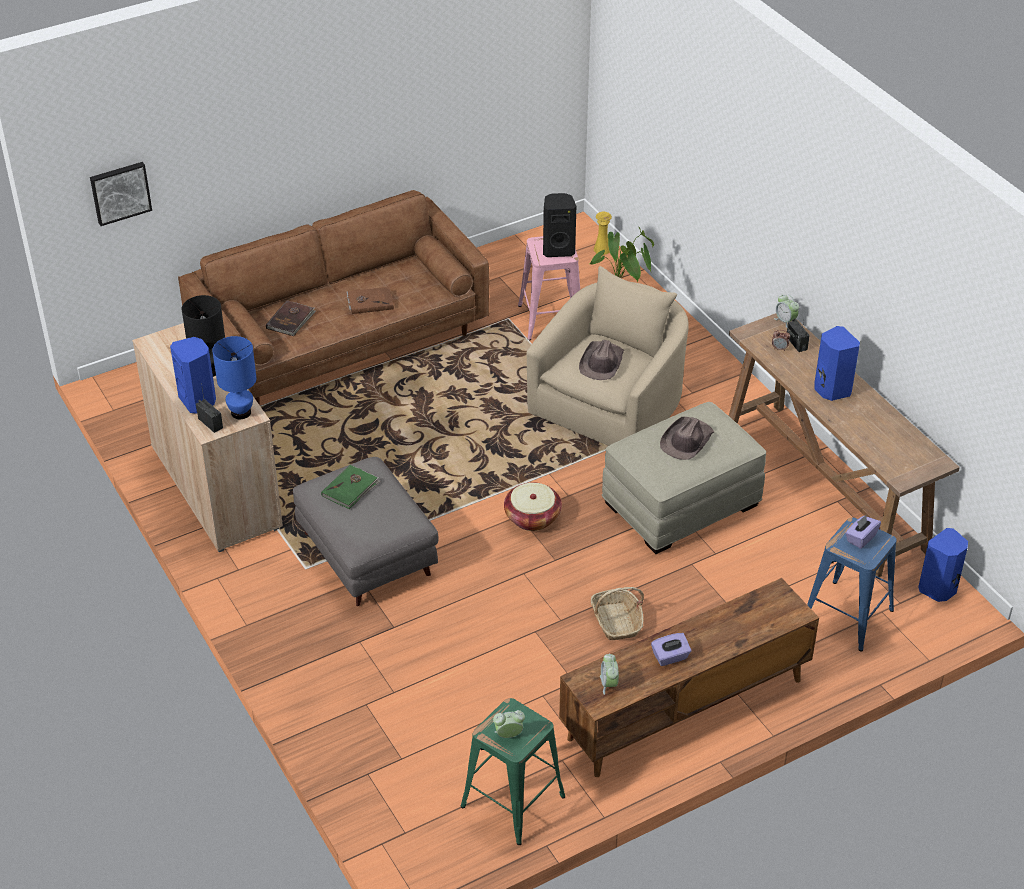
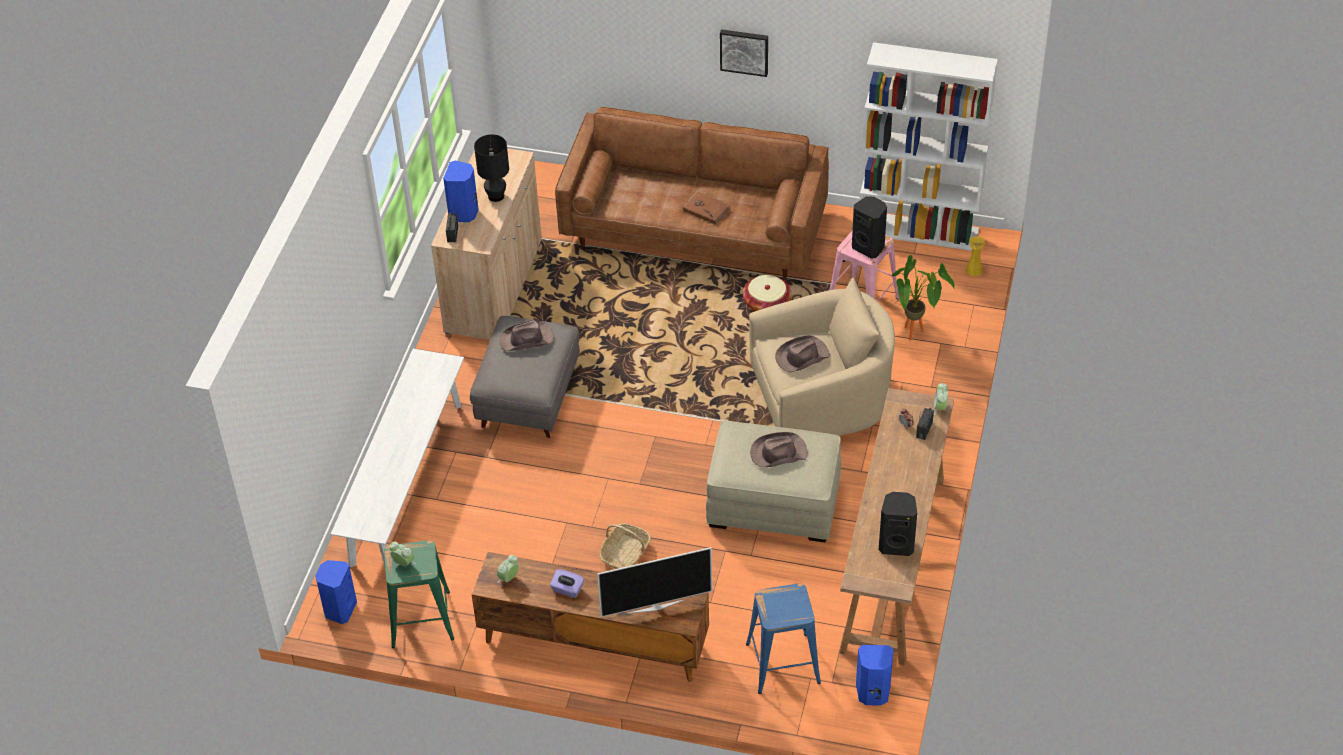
camera: 45 degrees right, 5 degrees up
(120, 192) = (547, 27): picture -> picture (744, 51)
(241, 412) = (479, 238): blue table lamp -> none
(291, 320) = (638, 191): brown book -> none
(347, 698) = (406, 483): none -> white bench
(351, 489) = (527, 339): green book -> brown hat
(524, 244) = (919, 231): none -> white bookcase
(532, 517) = (662, 444): basket -> basket (766, 304)
(757, 617) = (655, 605): none -> television
(831, 390) = (898, 481): blue speaker -> blue speaker (339, 610)
(861, 538) = (788, 603): purple tissue box -> none
(893, 434) = (896, 544): none -> black speaker

